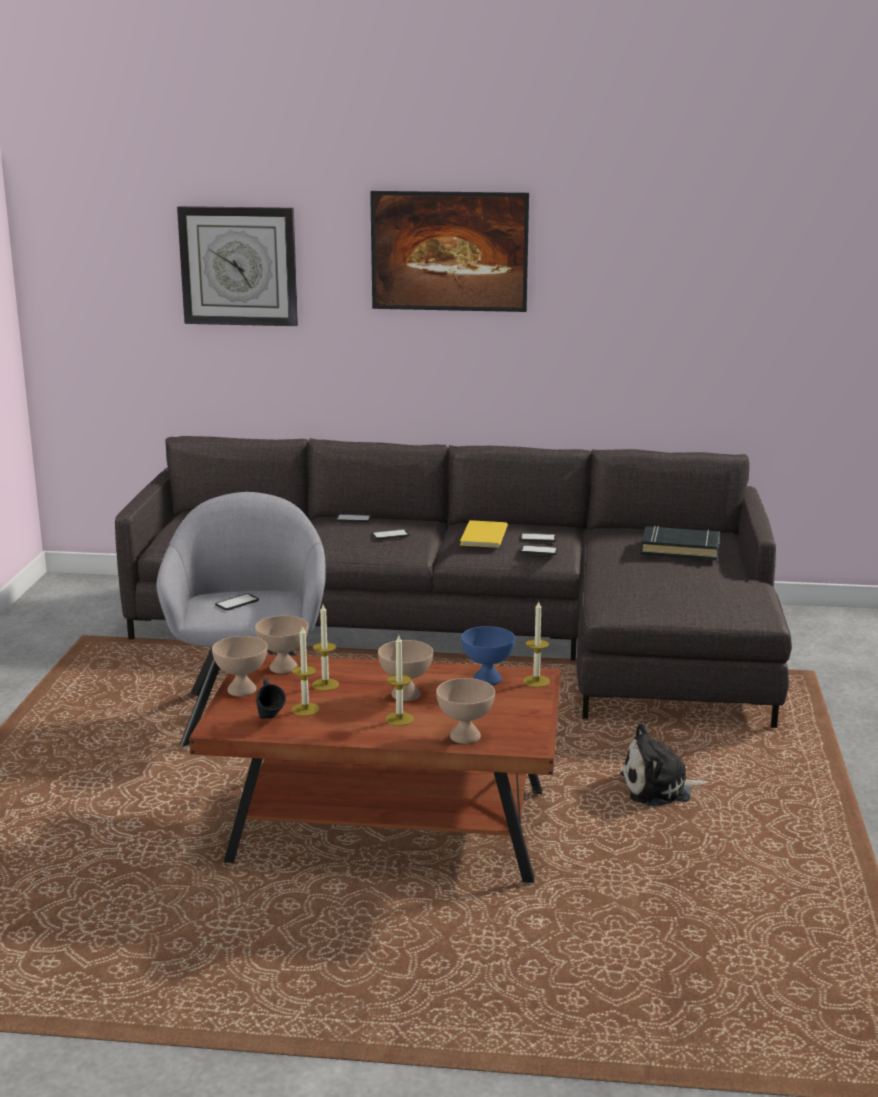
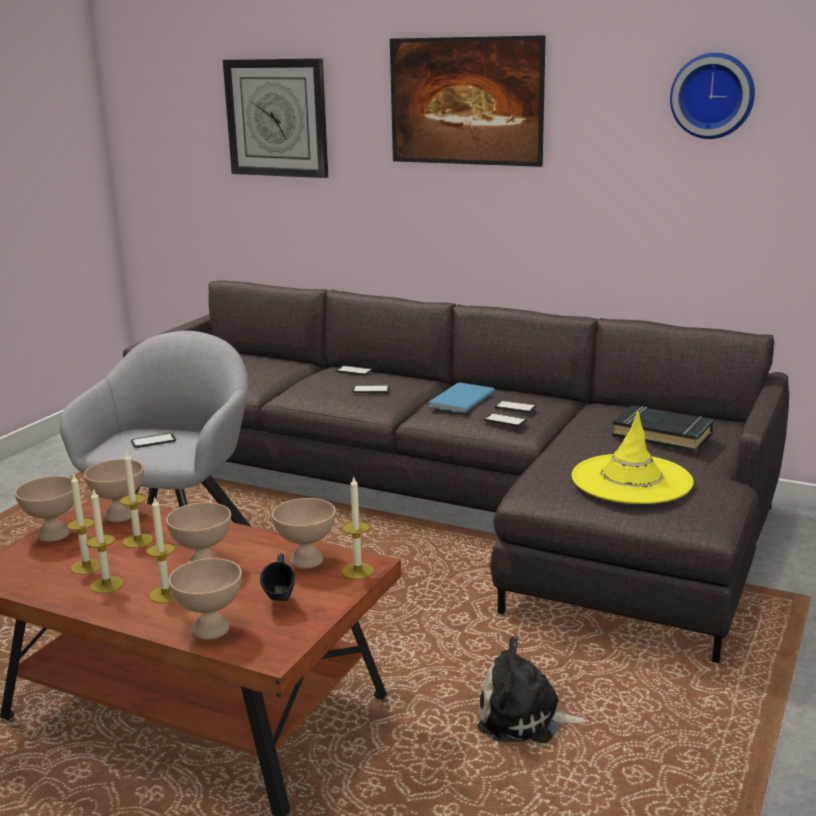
camera: 20 degrees right, 0 degrees up
(270, 720) = (39, 574): blue mug -> blue mug (280, 604)
(340, 719) = (106, 585): none -> candle
(482, 536) = (459, 400): yellow book -> blue book
(488, 680) = (307, 561): blue bowl -> beige bowl
(684, 248) = (713, 95): none -> wall clock
(684, 588) = (631, 480): none -> yellow hat

